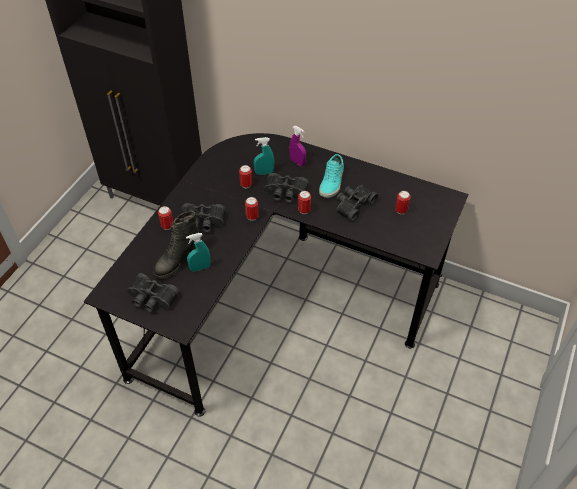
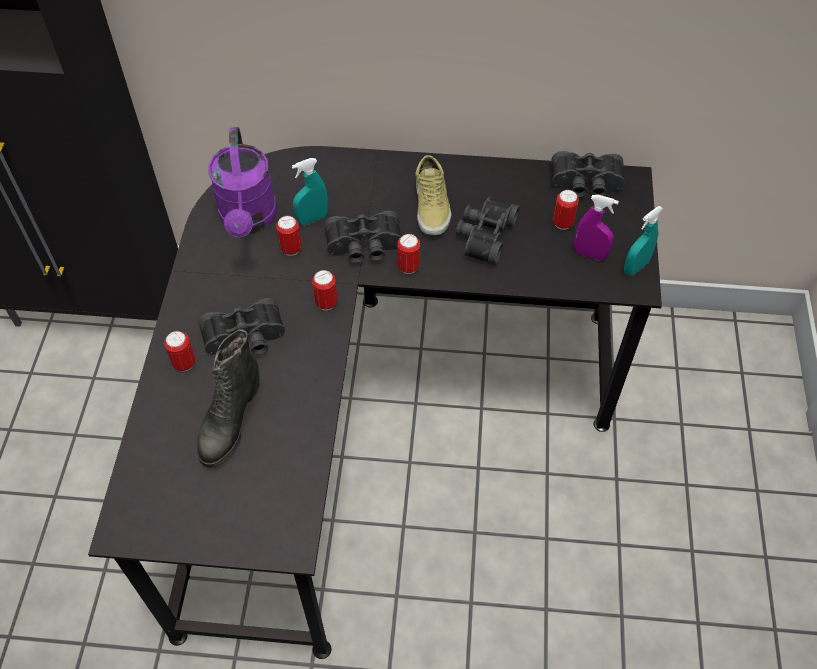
camera: 20 degrees left, 5 degrees up
(151, 299) = (214, 509): black binoculars -> black binoculars (586, 184)
(200, 268) = (276, 423): turquoise spray bottle -> turquoise spray bottle (636, 267)
(231, 165) = (249, 220): none -> purple watering can
(297, 162) = (360, 186): purple spray bottle -> purple spray bottle (589, 254)
(332, 182) = (433, 205): turquoise shoe -> beige shoe

